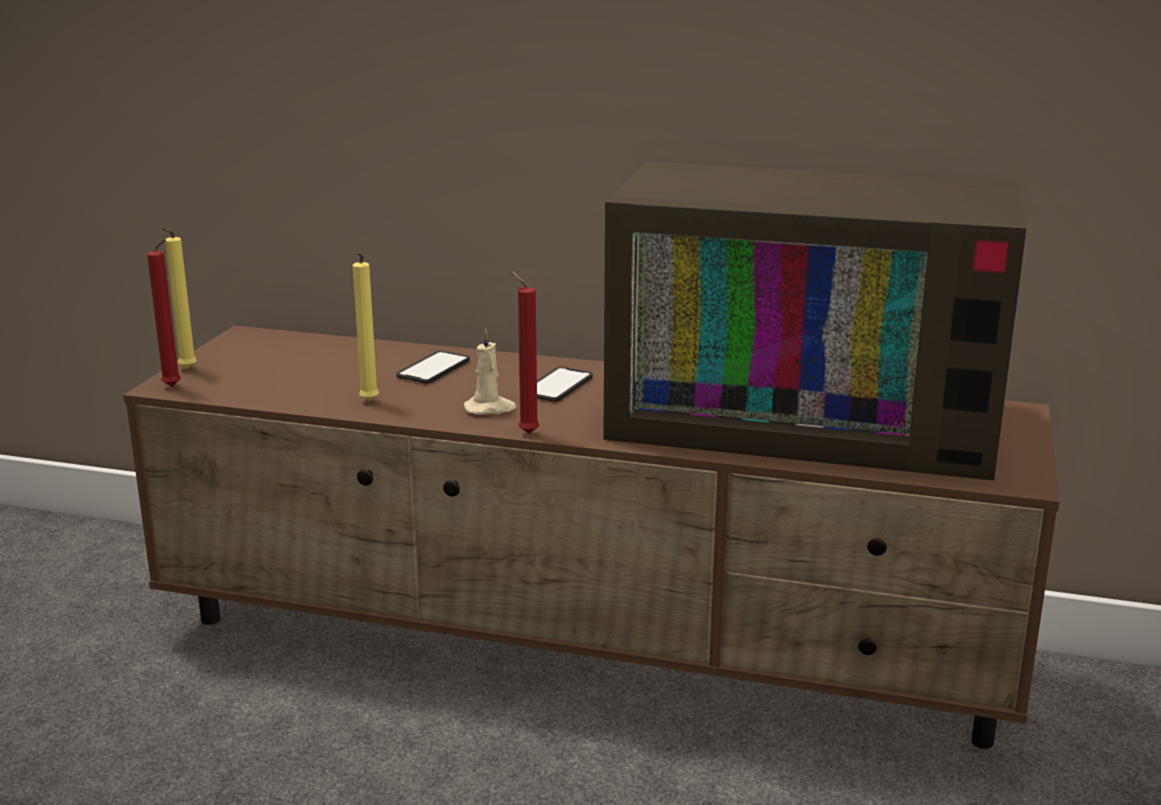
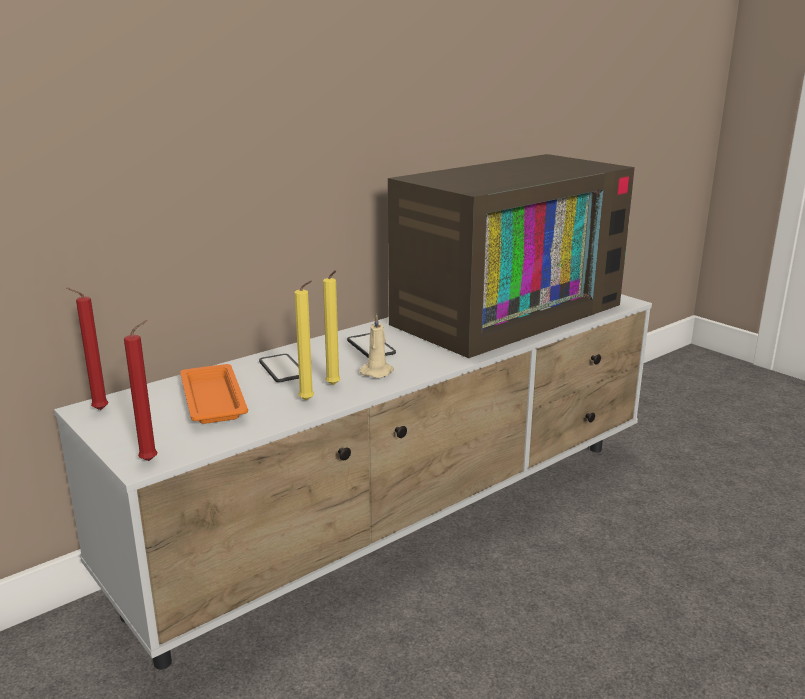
camera: 55 degrees left, 0 degrees up
(186, 369) = (120, 447): yellow candle -> yellow candle (334, 386)
(322, 366) = (213, 399): none -> orange tray
(525, 432) = (430, 373): red candle -> red candle (97, 410)
(585, 652) = (404, 519): brown tv stand -> white tv stand

